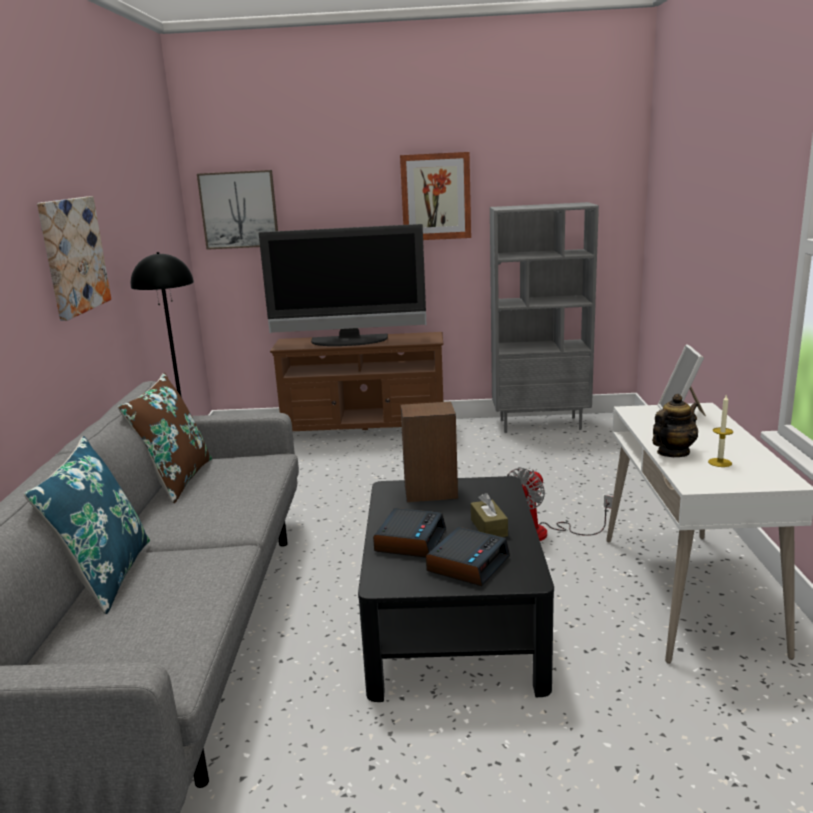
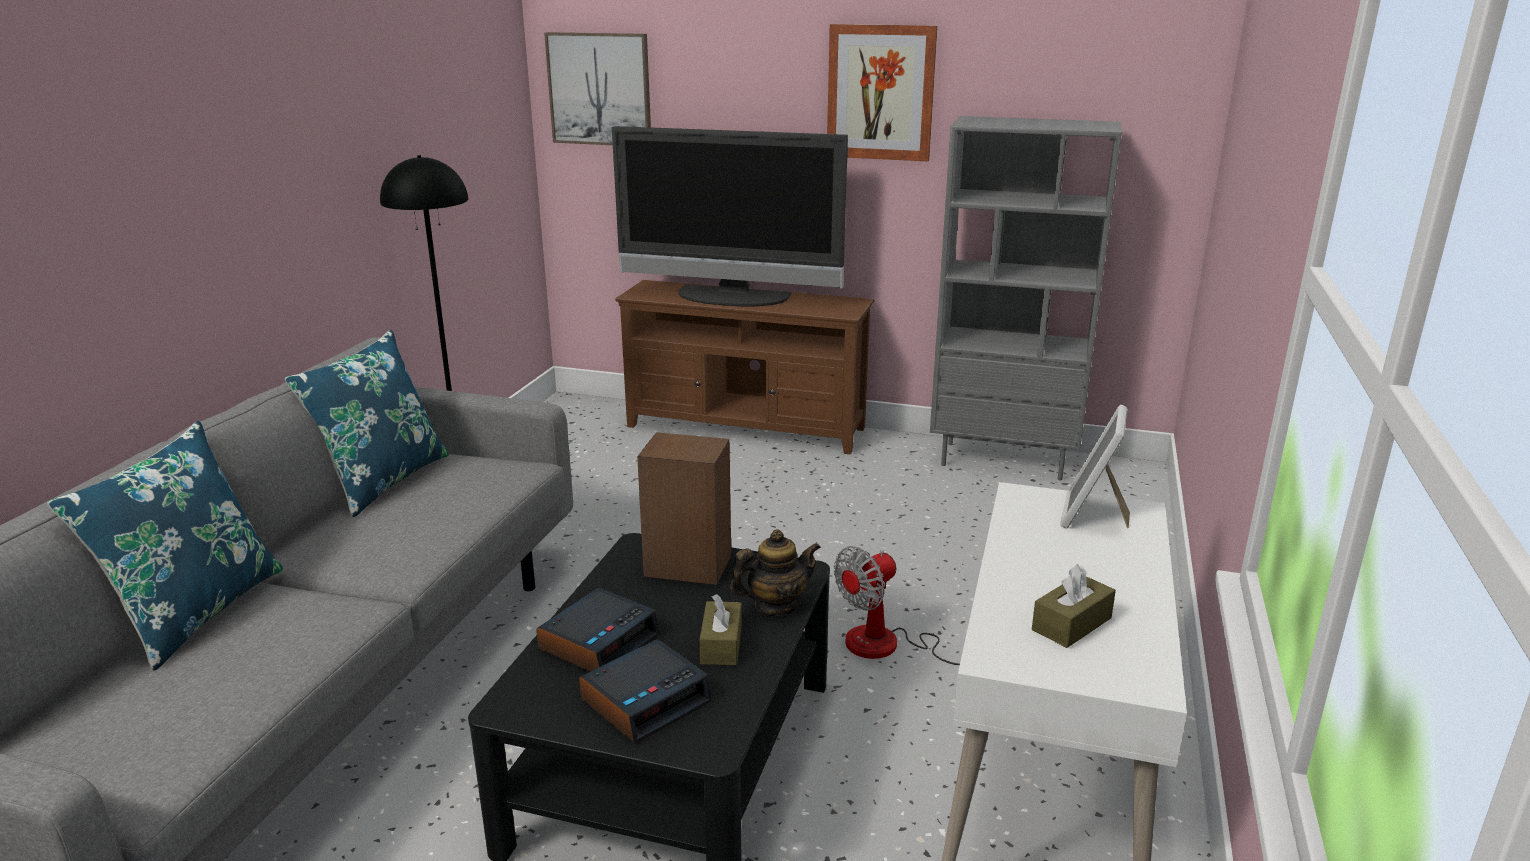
camera: 15 degrees right, 5 degrees up
(73, 256) = (270, 159): picture -> none
(176, 480) = (383, 480): brown pillow -> blue pillow
(672, 453) = (1012, 589): teapot -> teapot (775, 605)
(720, 462) = (1071, 624): candle -> brown tissue box

